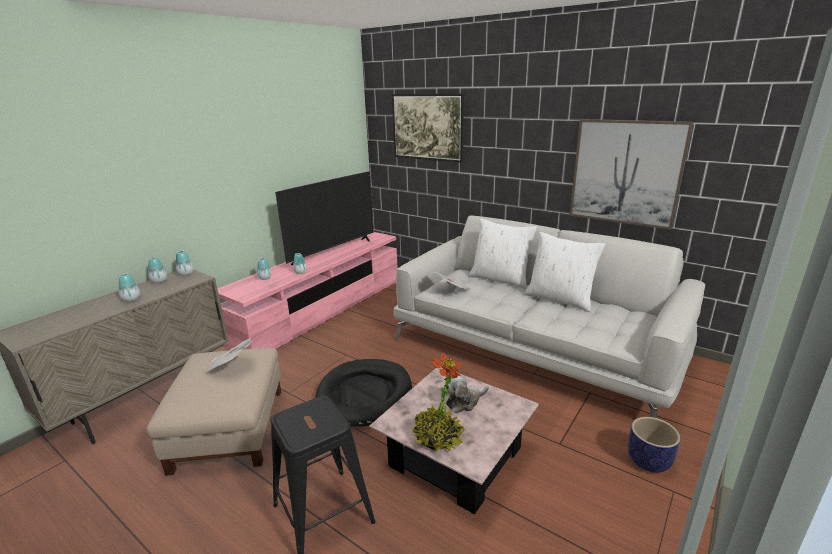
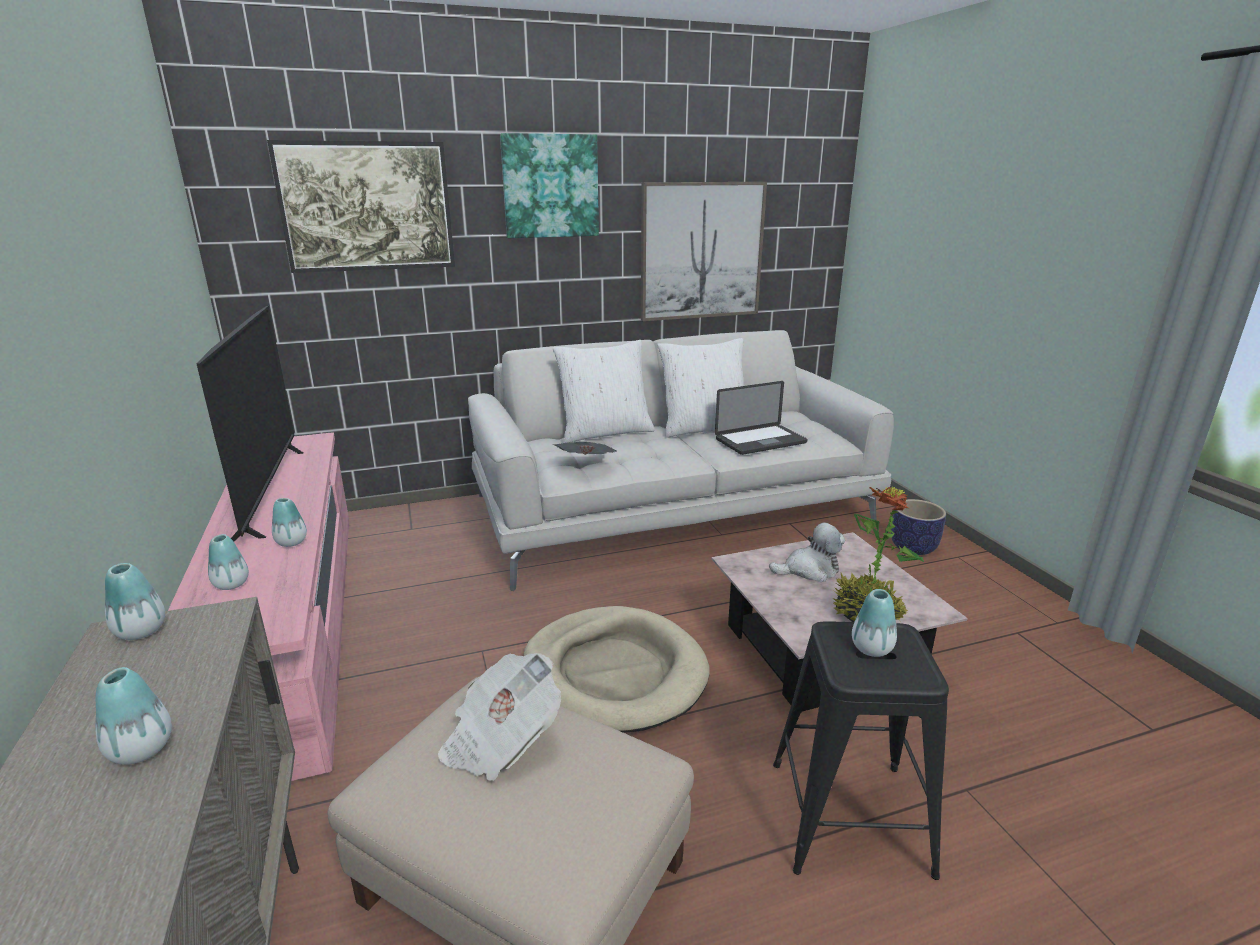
camera: 55 degrees left, 0 degrees up
(159, 281) = (98, 681): vase -> vase (871, 649)
(365, 394) = (614, 673): black dog bed -> beige dog bed
(464, 401) = (809, 570): plush toy -> plush toy turned 105 degrees counterclockwise
(519, 120) = (550, 186): none -> picture
(570, 320) = (760, 441): none -> laptop

